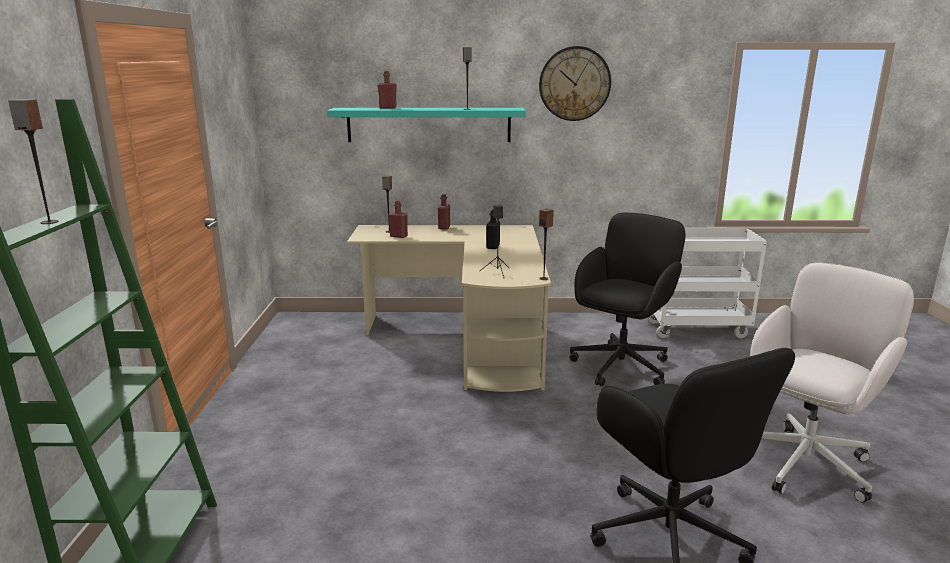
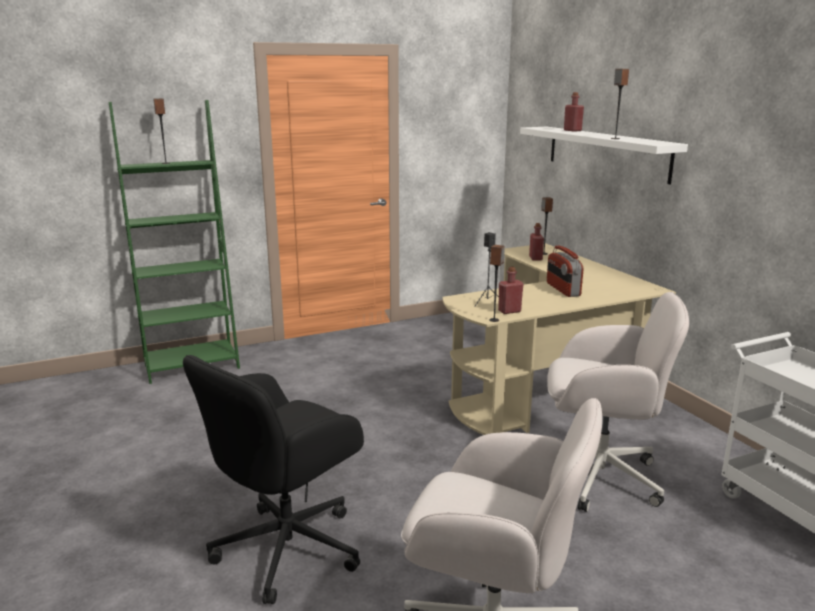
camera: 65 degrees right, 0 degrees up
(429, 125) = (606, 152): turquoise shelf -> white shelf
(444, 227) = (592, 265): red bottle -> red bottle (509, 311)
(493, 247) = (562, 289): black bottle -> radio
(574, 84) = (745, 118): wall clock -> none
(621, 367) = (599, 477): black office chair -> white office chair

